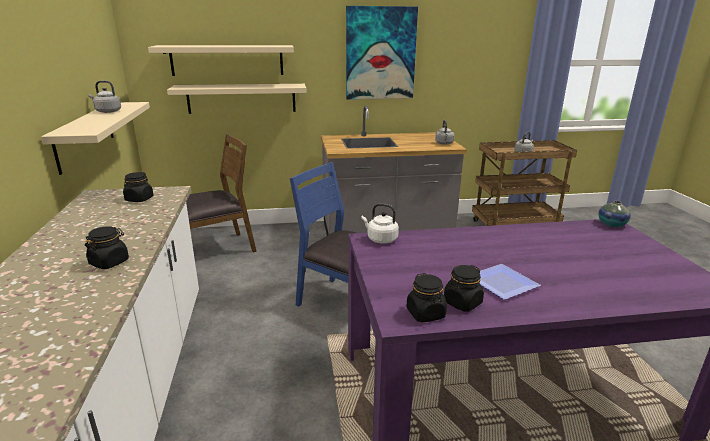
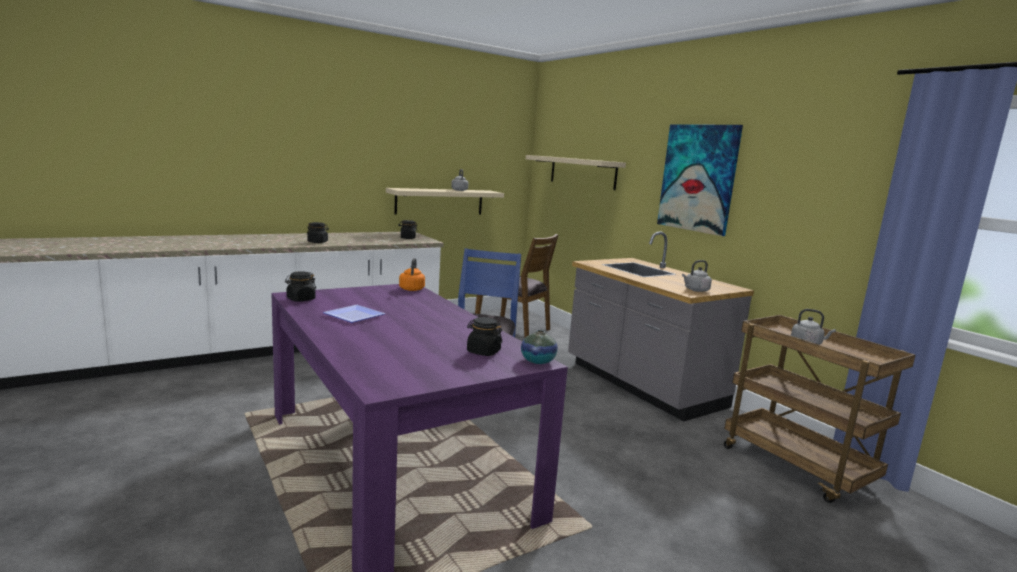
camera: 65 degrees right, 10 degrees down
(241, 98) = (585, 207): beige shelf -> none
(380, 239) = (412, 289): white kettle -> orange kettle
(462, 303) = (318, 306): black jar -> black jar (483, 352)

